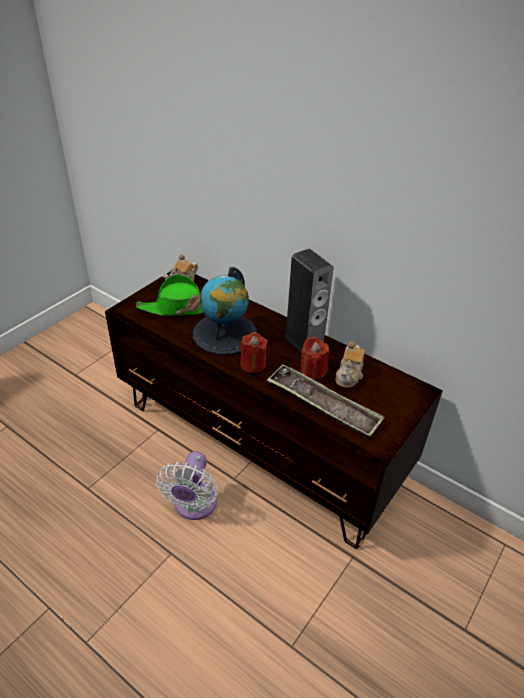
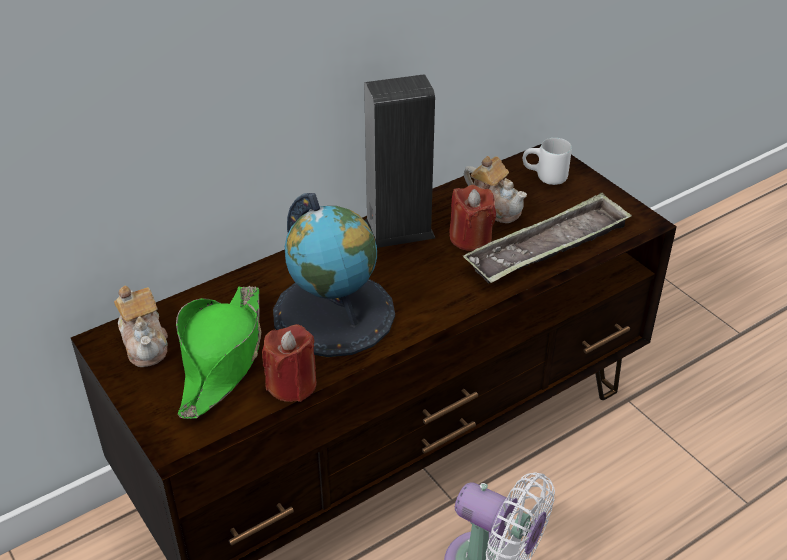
camera: 70 degrees left, 0 degrees up
(253, 364) = (430, 297): red candle -> red candle (292, 384)
(395, 393) = (544, 178): none -> white mug

